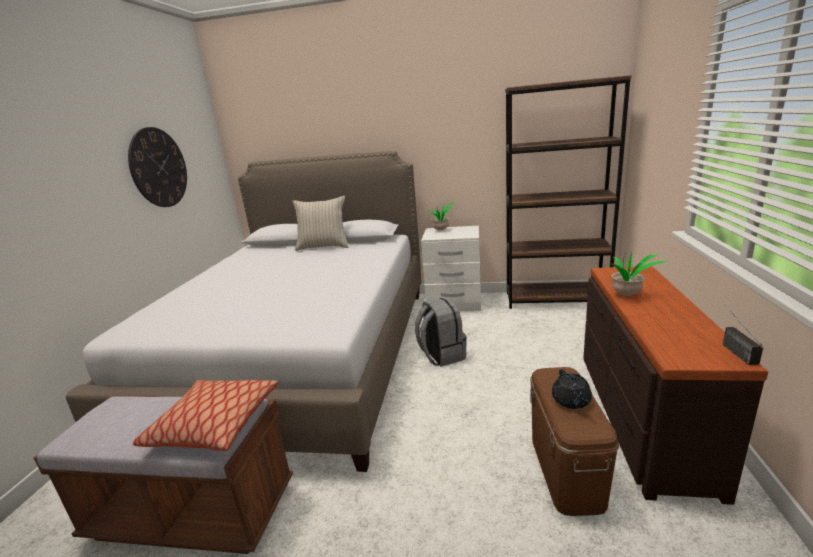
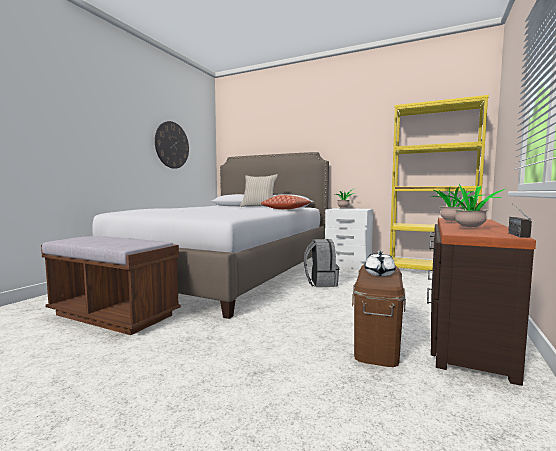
camera: 15 degrees right, 15 degrees down
(215, 424) = (135, 243): pillow -> pillow (286, 209)
(555, 299) = (430, 271): brown bookcase -> yellow bookcase
(571, 401) = (379, 274): black teapot -> white teapot
(668, 327) = (469, 228): none -> potted plant

